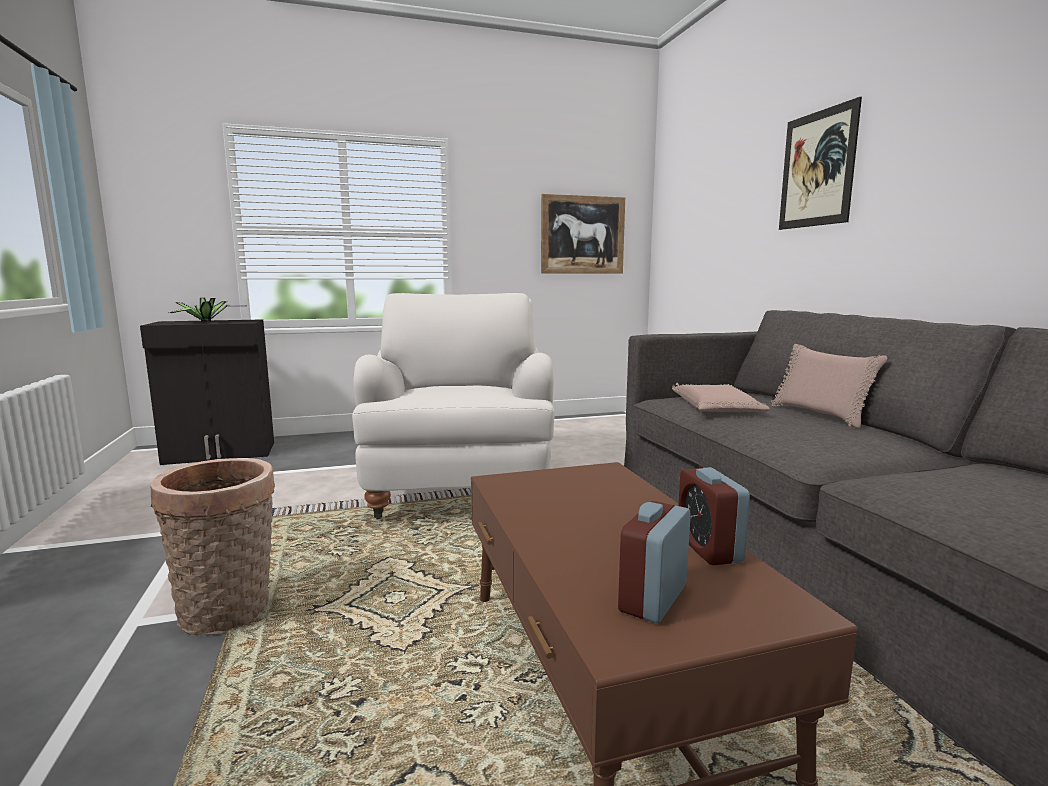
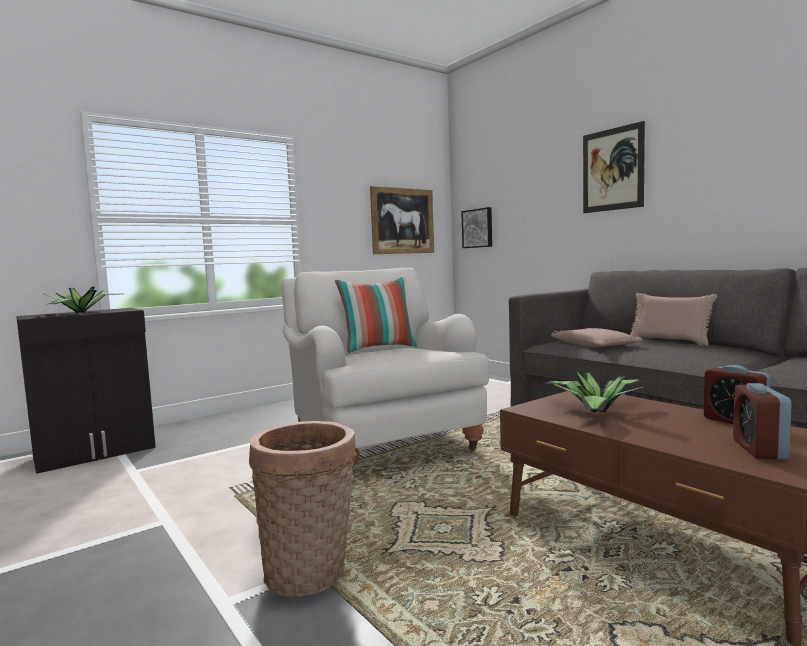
camera: 20 degrees left, 5 degrees down
(459, 384) = (379, 348): none -> pillow
(565, 498) = (595, 411): none -> potted plant
(674, 245) = (478, 228): none -> picture

